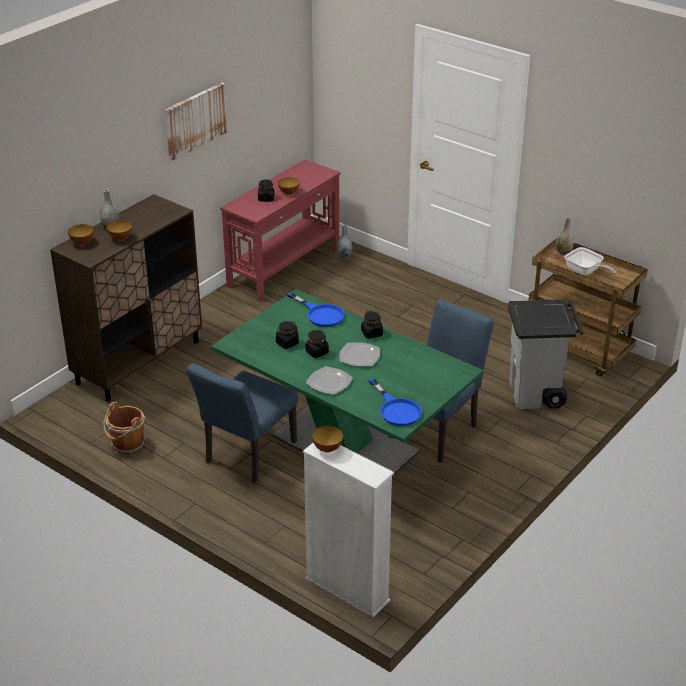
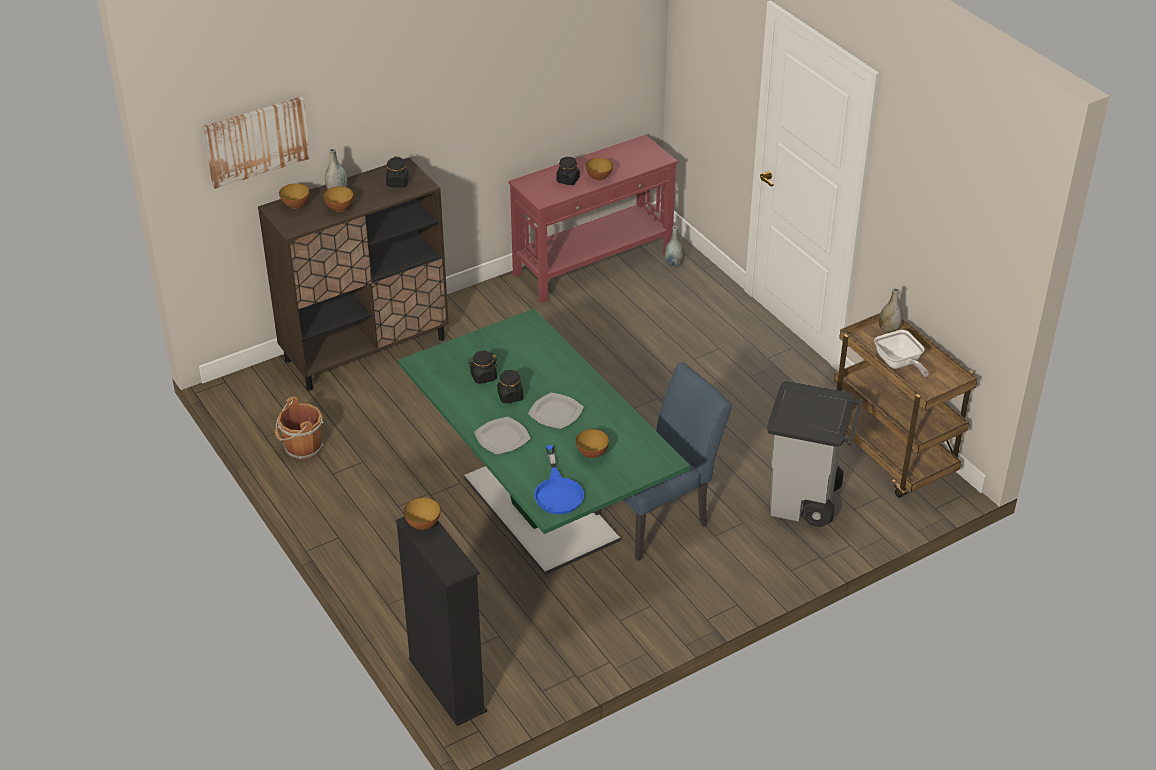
camera: 20 degrees right, 5 degrees up
(195, 120) = (478, 76): picture -> picture (256, 141)
(246, 457) = (422, 496): blue chair -> none
(320, 314) = (543, 348): blue frying pan -> none
(347, 590) = (446, 685): white bookcase -> black bookcase
(372, 333) = (587, 387): black jar -> black jar (397, 183)
(405, 378) = (592, 454): none -> bowl

